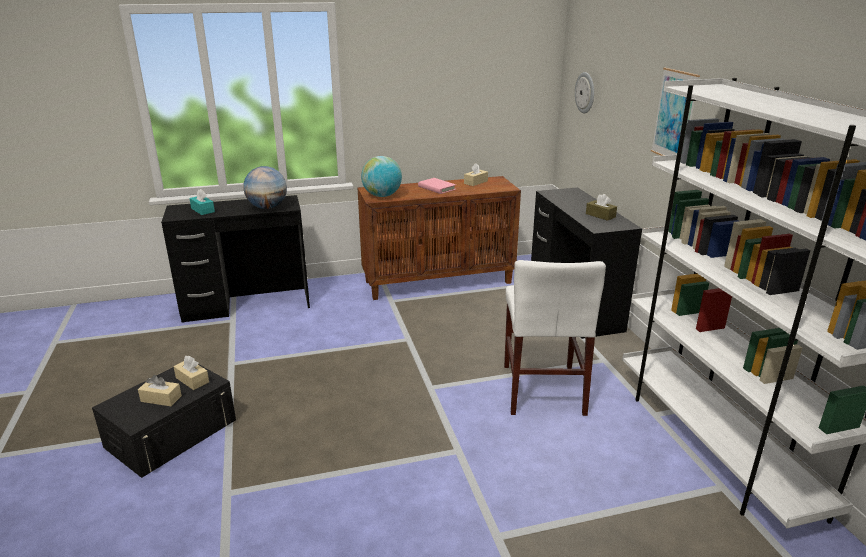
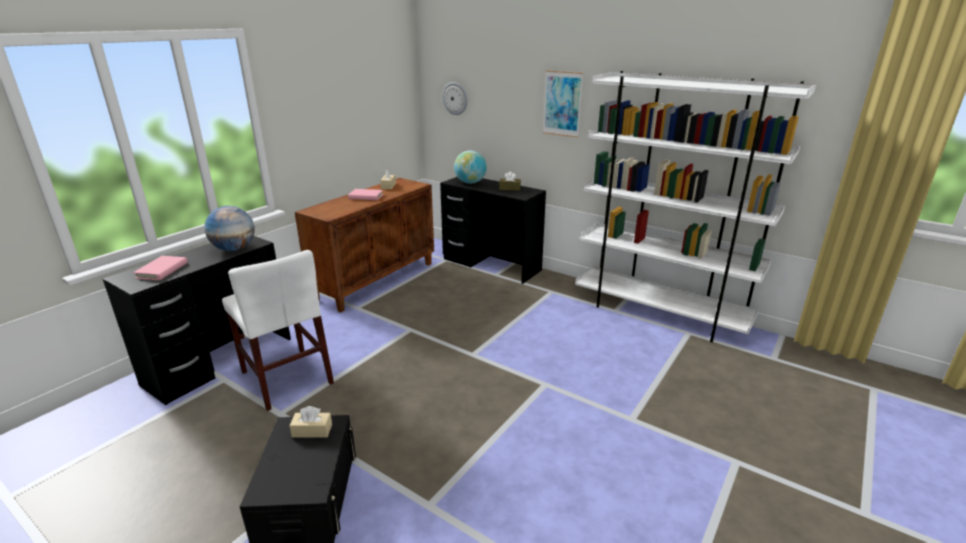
camera: 40 degrees left, 0 degrees up
(161, 398) = (305, 460): beige tissue box -> none
(202, 210) = (162, 270): turquoise tissue box -> pink book
(382, 196) = (331, 212): globe -> globe (470, 182)
(542, 389) = (542, 323): white chair -> white chair (286, 377)

